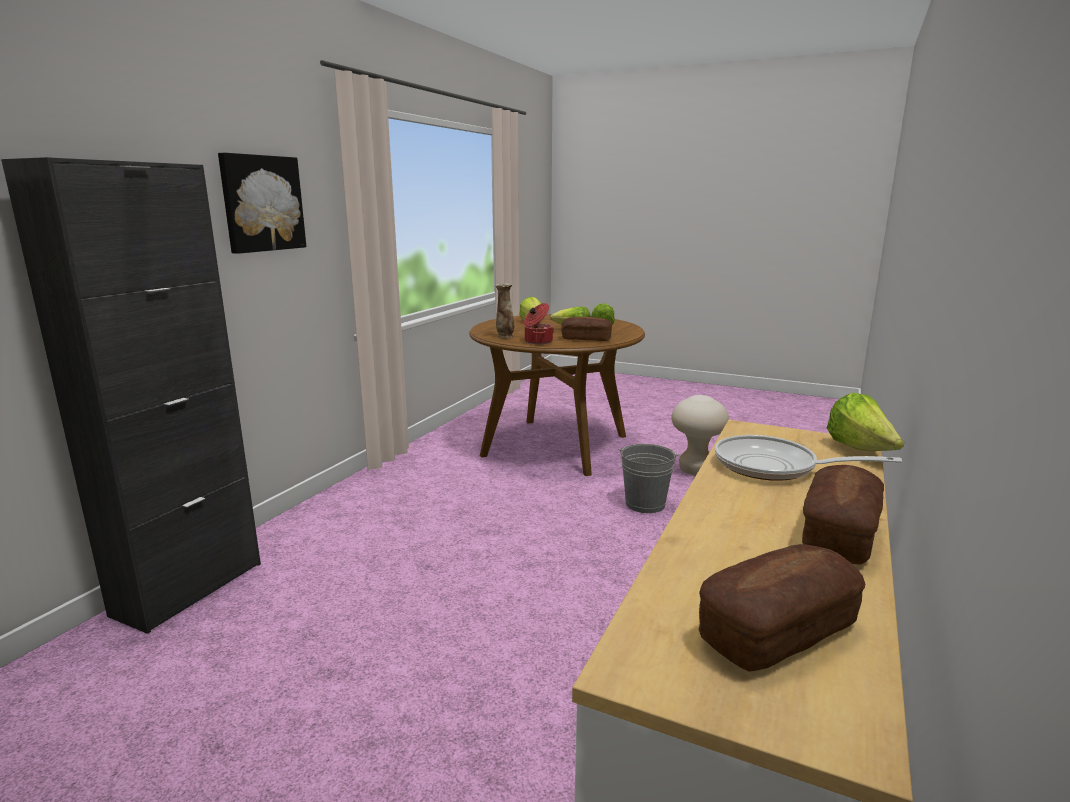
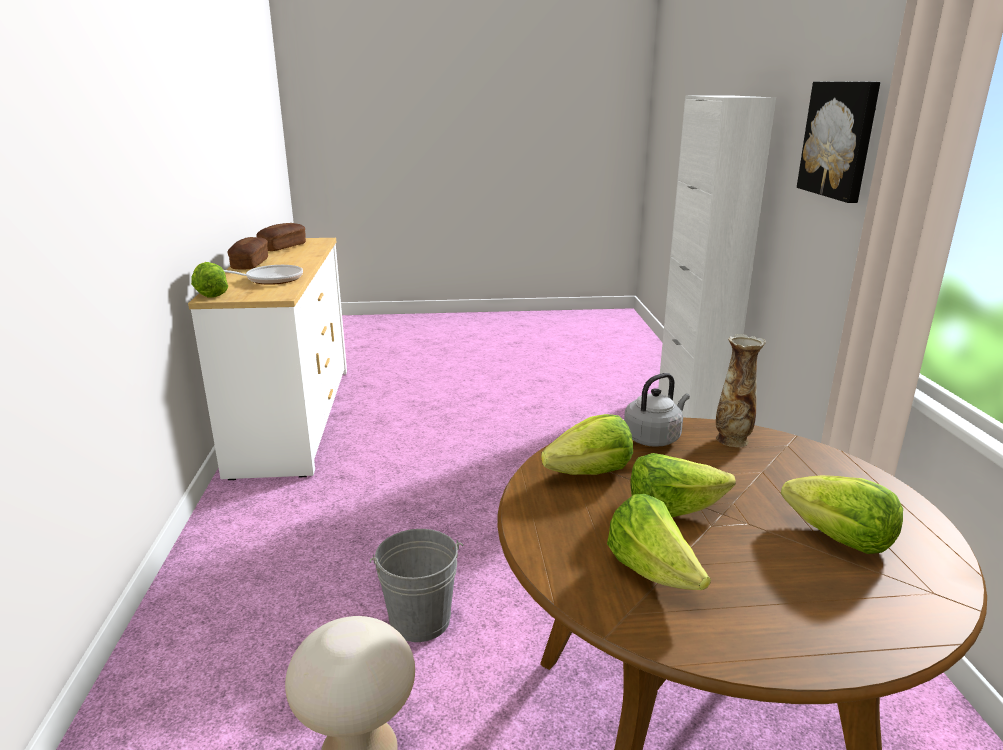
camera: 150 degrees right, 5 degrees up
(189, 588) = (691, 411): black cabinet -> white cabinet
(537, 341) = (654, 438): cooking pot -> grey kettle
(586, 339) = (590, 473): bread -> lettuce

